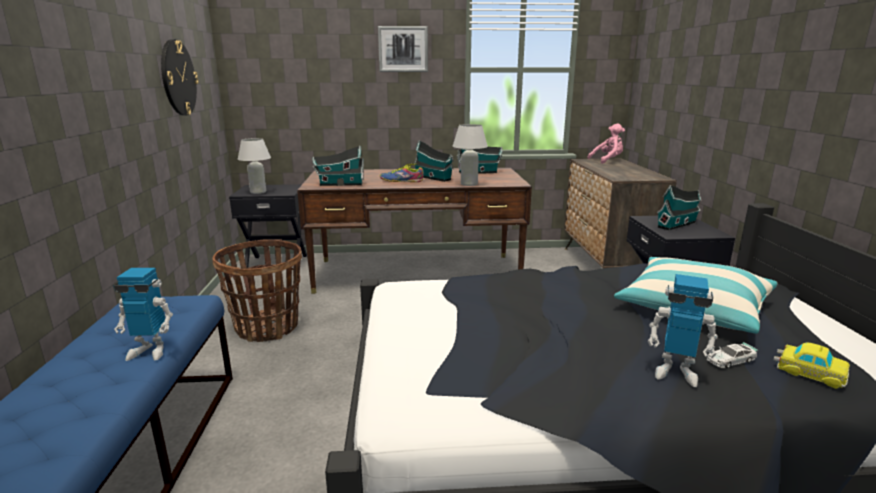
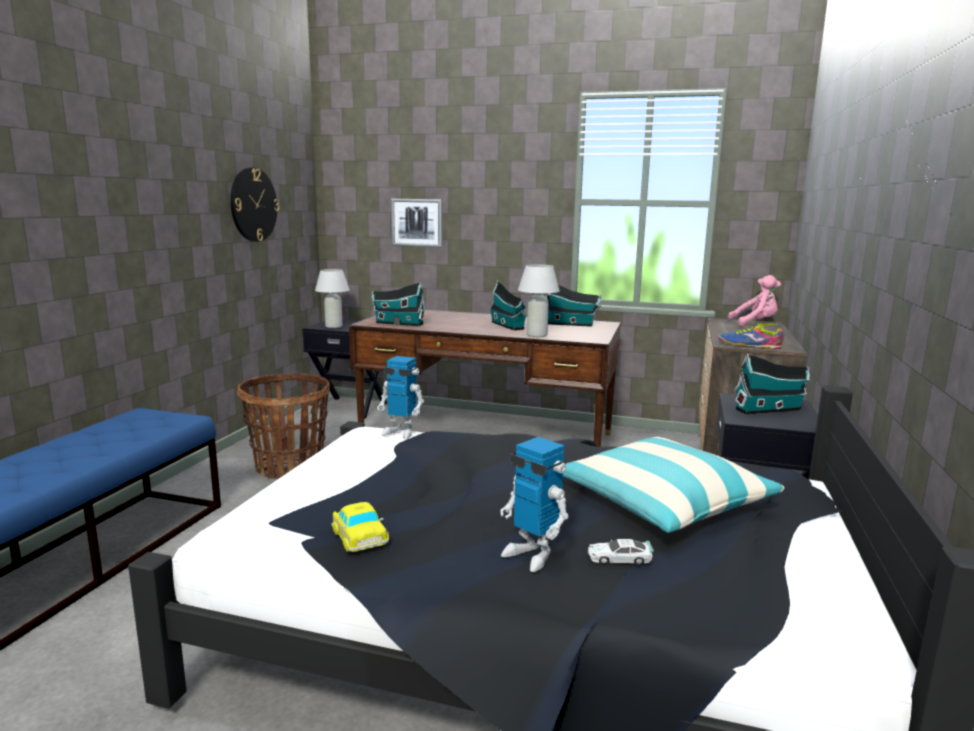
camera: 20 degrees right, 5 degrees down
(150, 351) = (108, 451): toy robot -> toy robot (400, 432)
(401, 181) = (467, 325): shoe -> shoe (749, 345)
(403, 49) = (503, 177): picture -> picture (417, 222)
(809, 372) = (703, 589): toy car -> toy car (359, 535)

